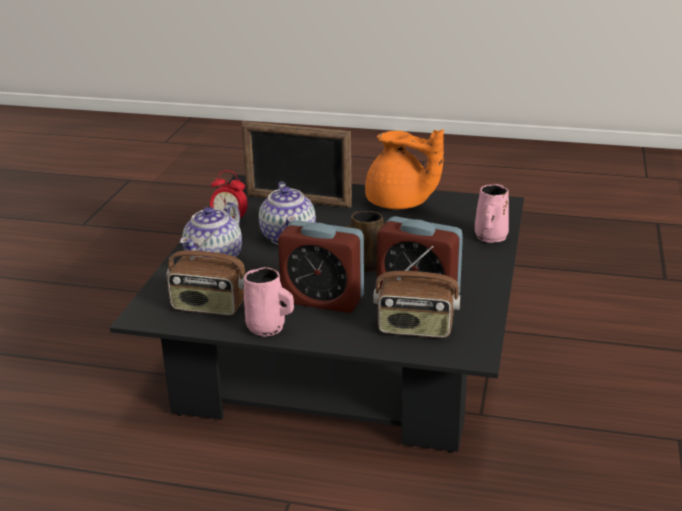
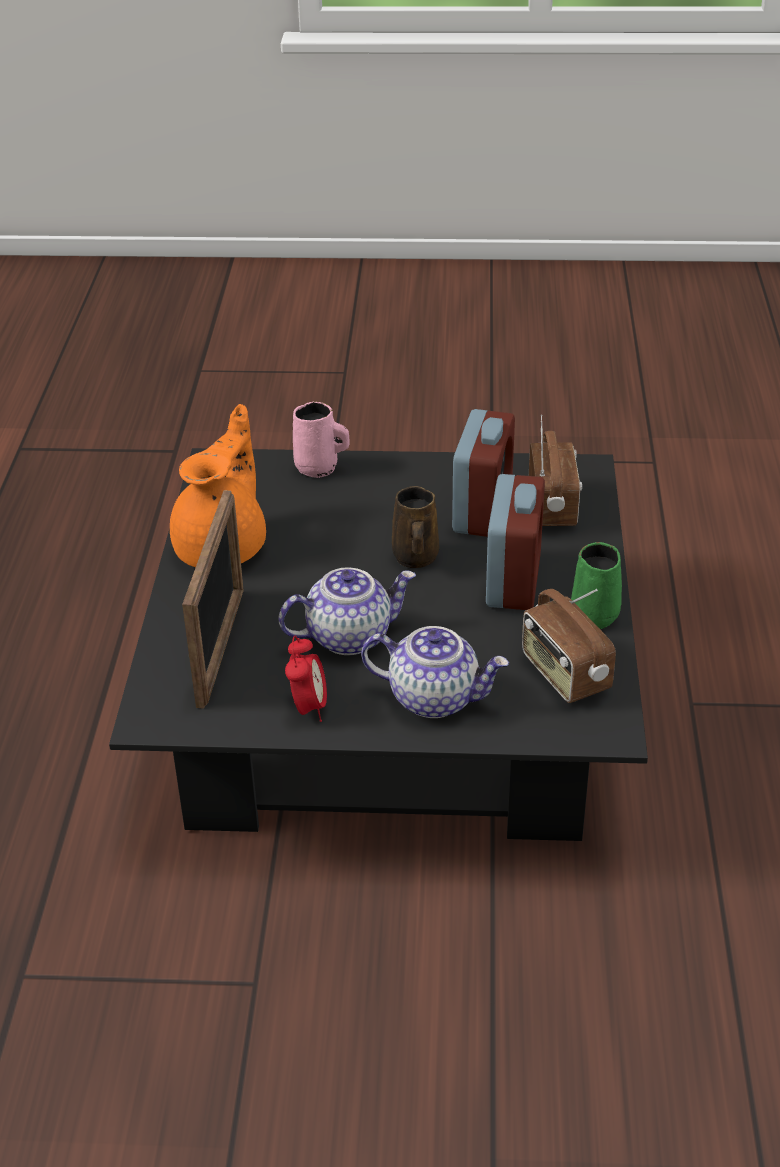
camera: 100 degrees left, 10 degrees up
(209, 306) = (564, 674): radio -> radio turned 150 degrees clockwise
(268, 328) = (595, 613): pink mug -> green mug

